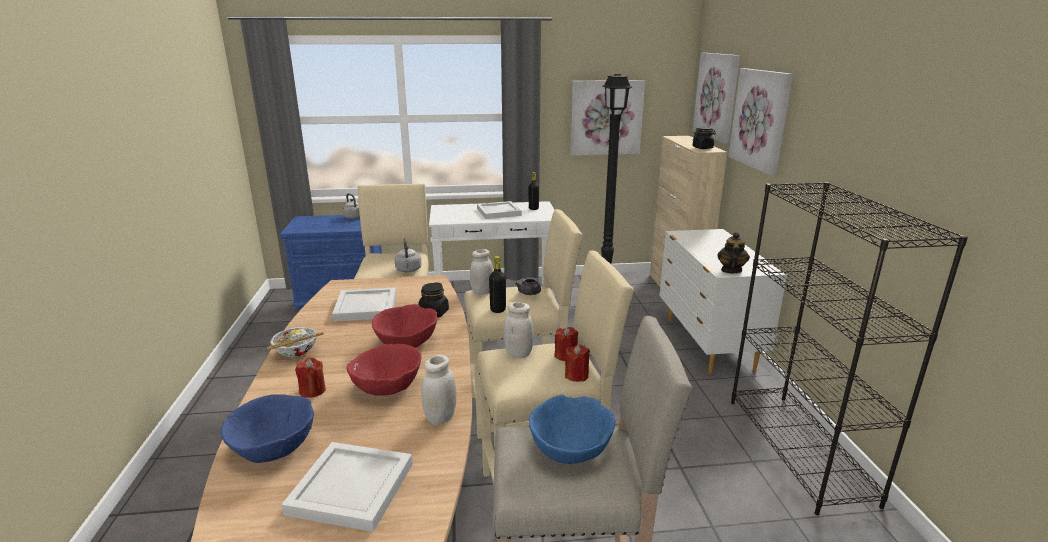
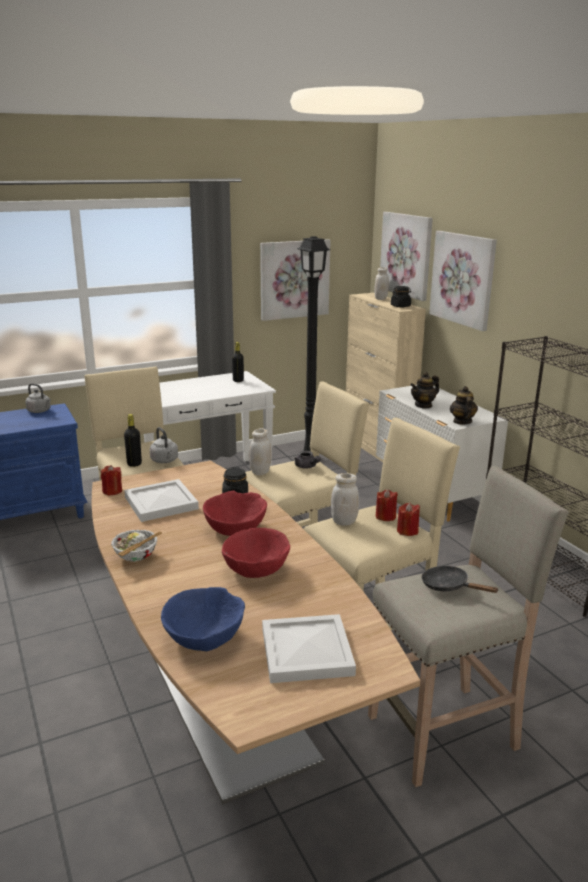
camera: 20 degrees left, 0 degrees up
(312, 391) = (189, 586): red candle -> red candle (112, 491)
(440, 417) = (328, 584): white jar -> white jar (381, 299)
(498, 212) = (205, 388): white tray -> none
(498, 309) = (290, 486): black bottle -> black bottle (134, 464)
(571, 448) = (449, 586): blue bowl -> black frying pan
(700, 249) = (423, 405): none -> teapot

